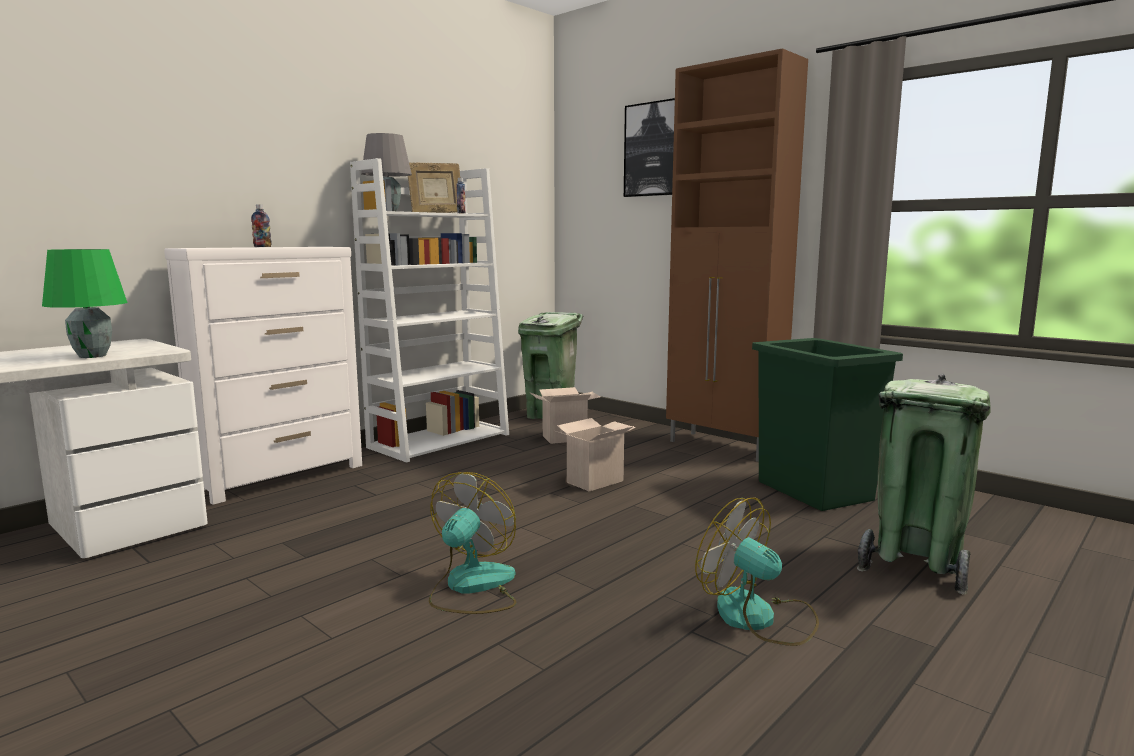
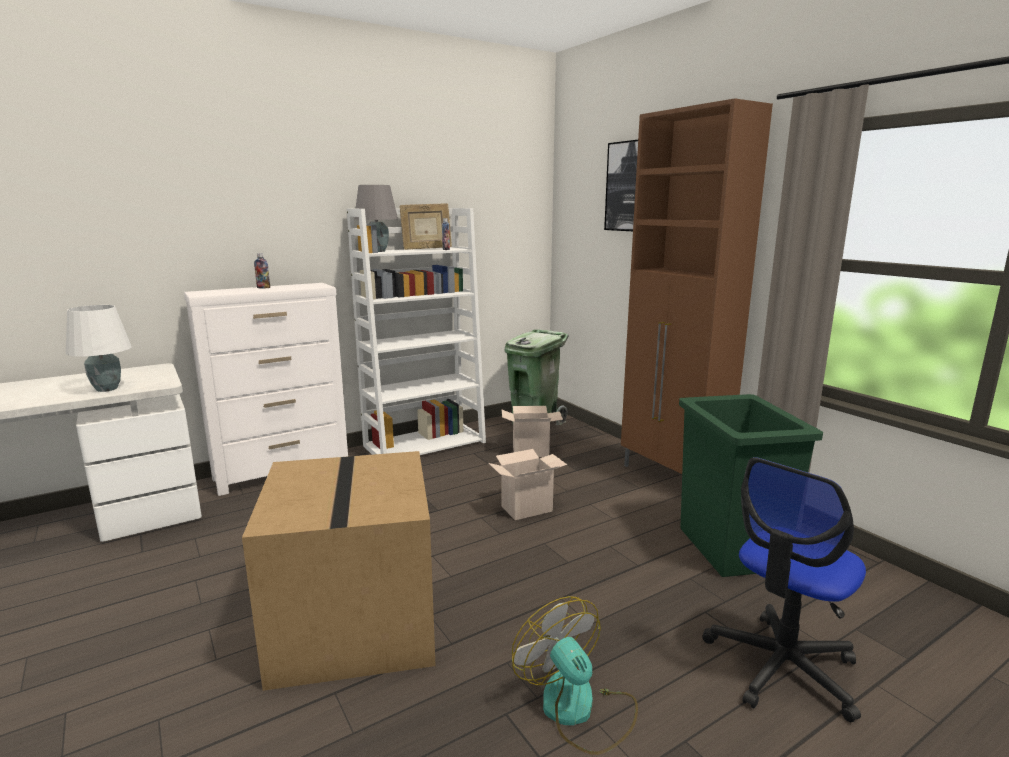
camera: 15 degrees right, 5 degrees up
(91, 356) = (106, 389): green table lamp -> white table lamp
(471, 587) = (352, 621): fan -> cardboard box
(916, 564) = (781, 667): green trash can -> office chair

